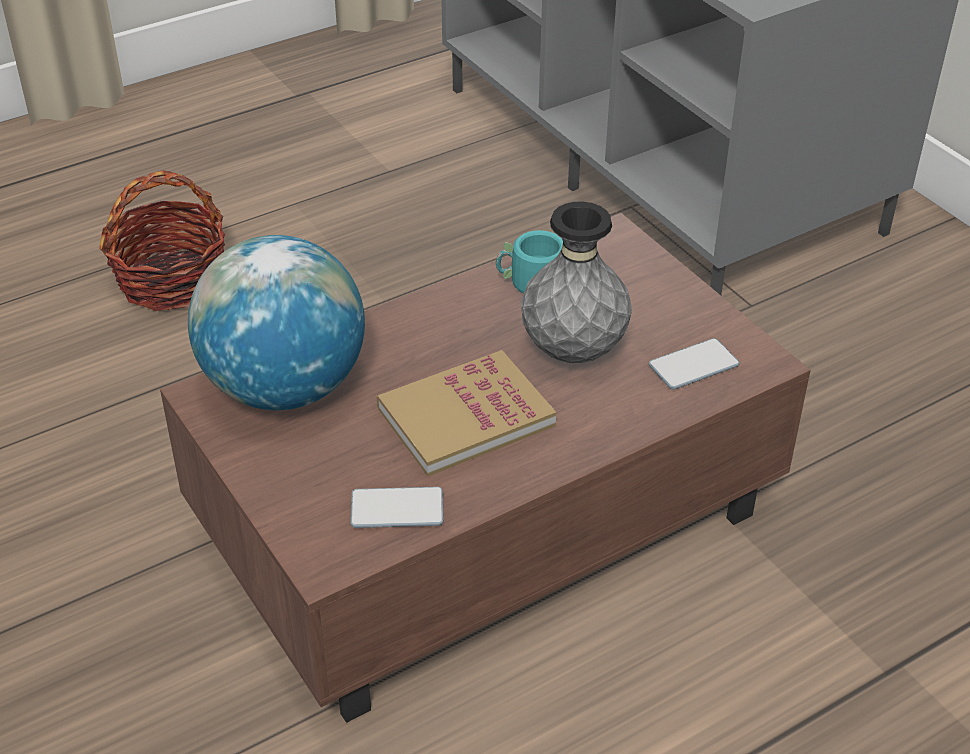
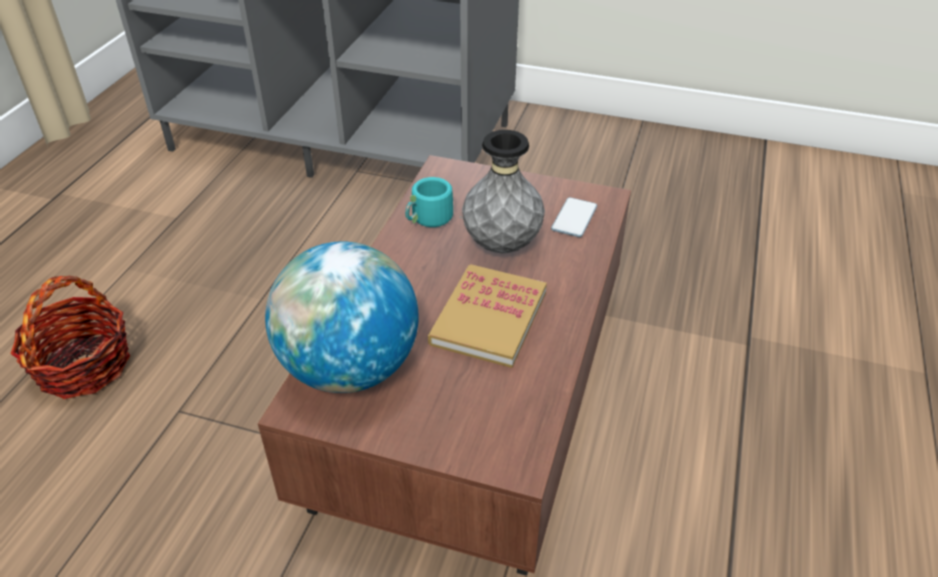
camera: 40 degrees left, 0 degrees up
(397, 509) = (519, 400): phone -> none

